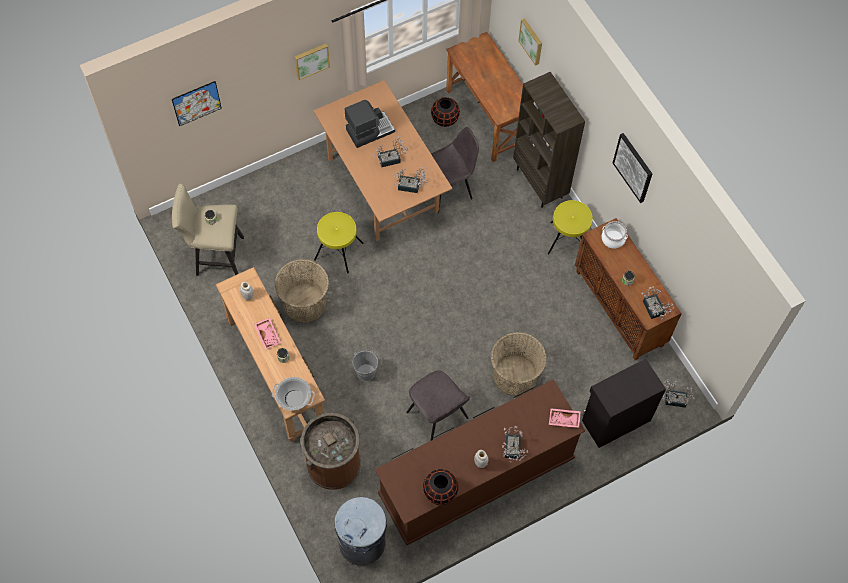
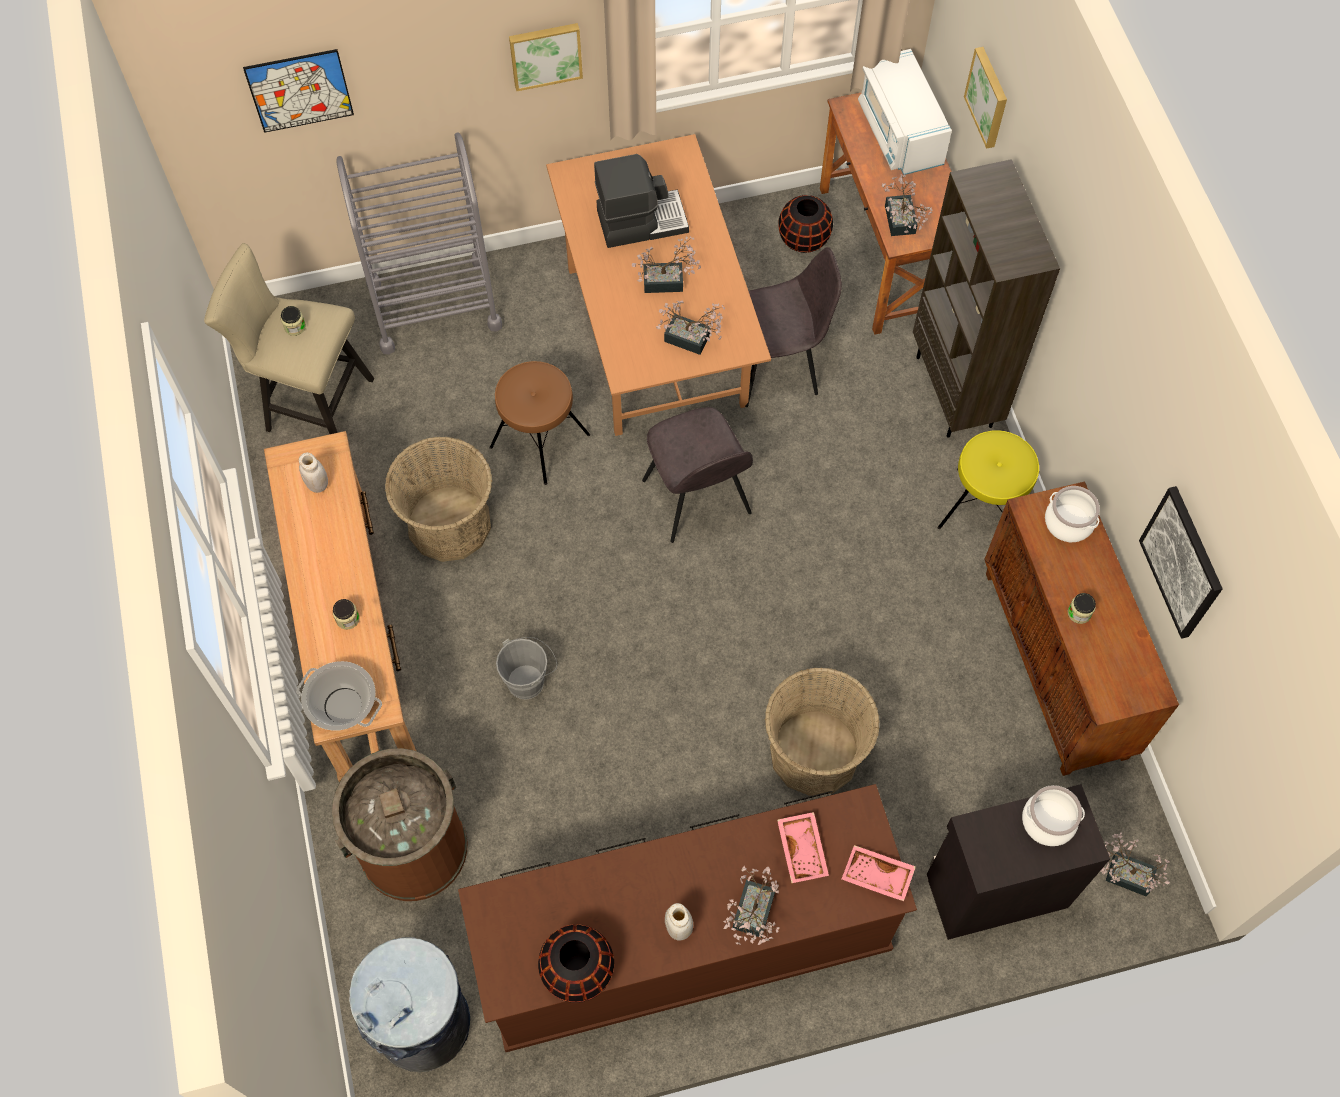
camera: 15 degrees right, 0 degrees up
(263, 192) = (434, 305): none -> grey cart
(268, 335) = (332, 568): pink tray -> pink tray (803, 850)
(338, 251) = (539, 440): yellow stool -> brown stool
(438, 417) = (642, 801): grey chair -> grey chair (697, 499)
(486, 59) = (899, 132): none -> white microwave
(633, 167) = (1140, 377): picture -> picture (1182, 562)
(635, 378) = (1048, 822): none -> cooking pot
(654, 310) = (1121, 686): potted plant -> potted plant (900, 224)

